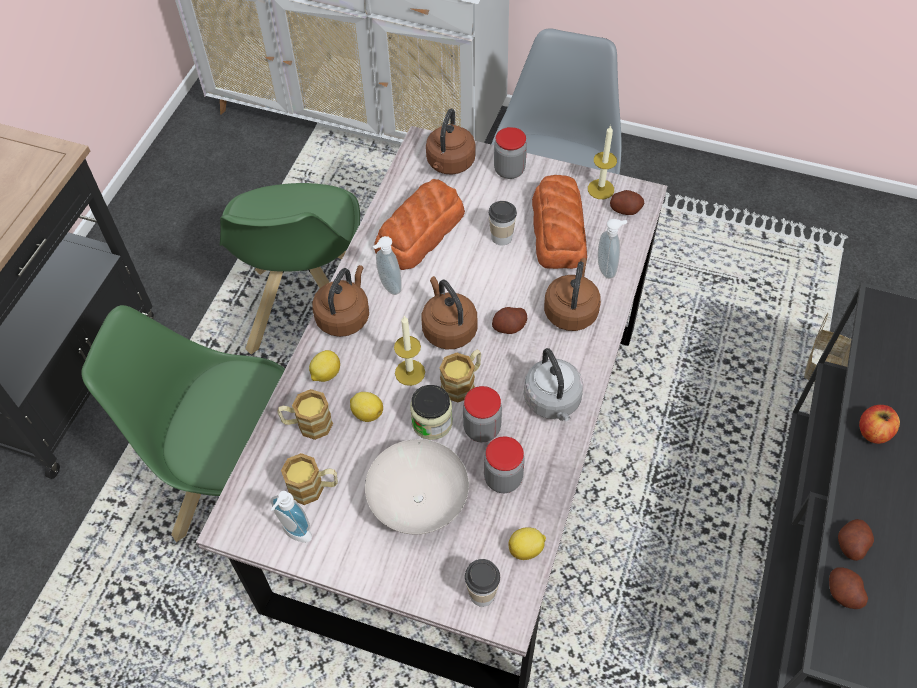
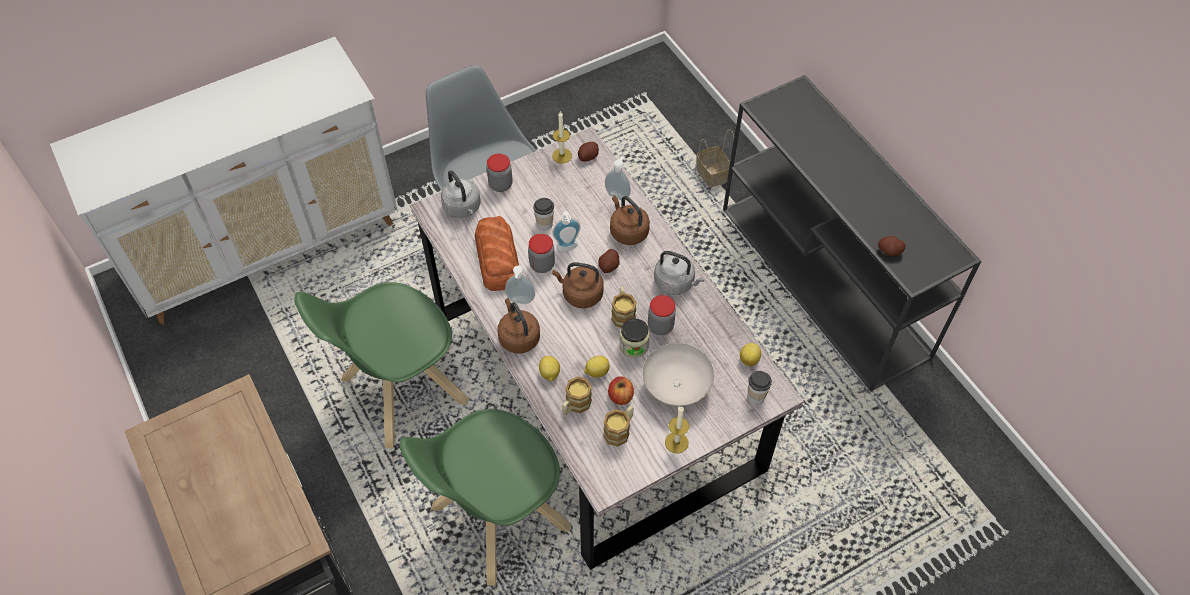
camera: 50 degrees left, 0 degrees up
(294, 535) = (641, 459): soap dispenser -> soap dispenser (567, 248)
(308, 312) = (400, 391): green chair -> green chair turned 105 degrees clockwise
(410, 372) = (590, 333): candle -> candle (676, 442)
(450, 164) = (463, 208): brown kettle -> grey kettle
(503, 478) = (699, 339): jar -> jar (542, 265)
(559, 229) = (568, 195): bread -> none
(851, 544) = (870, 228): potato -> none
(873, 432) = (823, 170): apple -> apple (620, 396)

